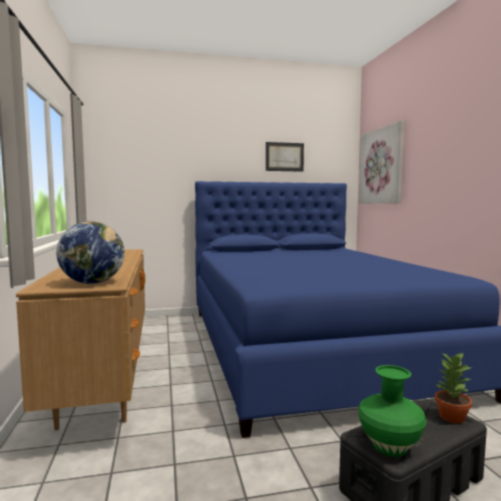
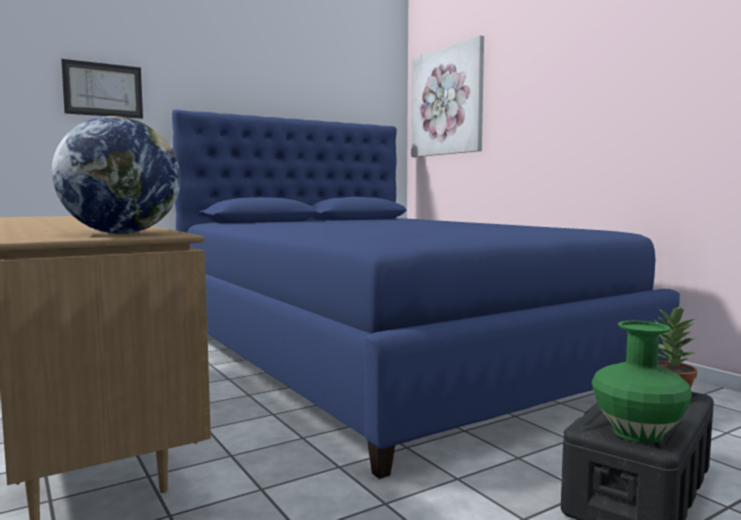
camera: 20 degrees left, 0 degrees up
(284, 157) = (308, 82): picture -> picture (103, 90)

